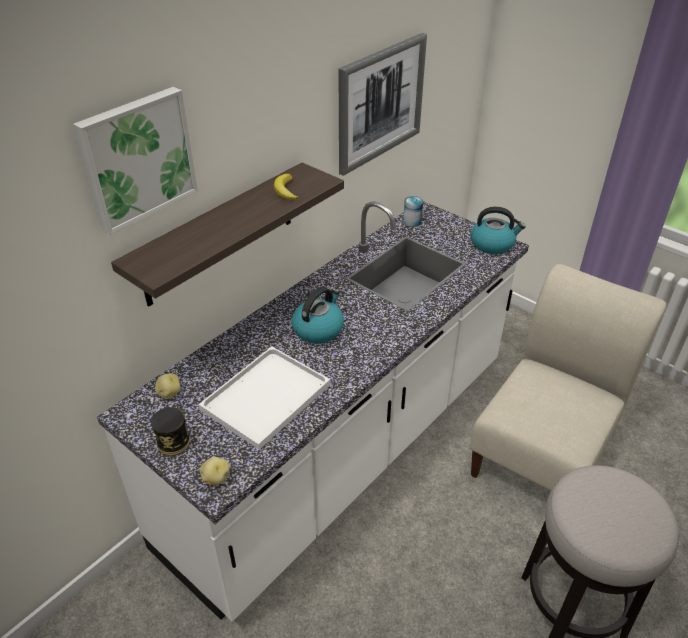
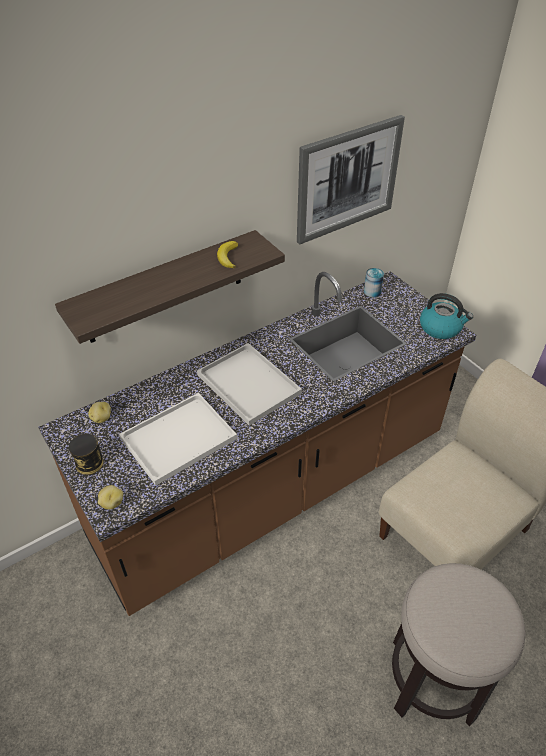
camera: 15 degrees right, 5 degrees up
(137, 158) = (81, 219): picture -> none
(318, 329) = (246, 383): kettle -> white tray
(344, 451) = (273, 487): white counter -> brown counter

